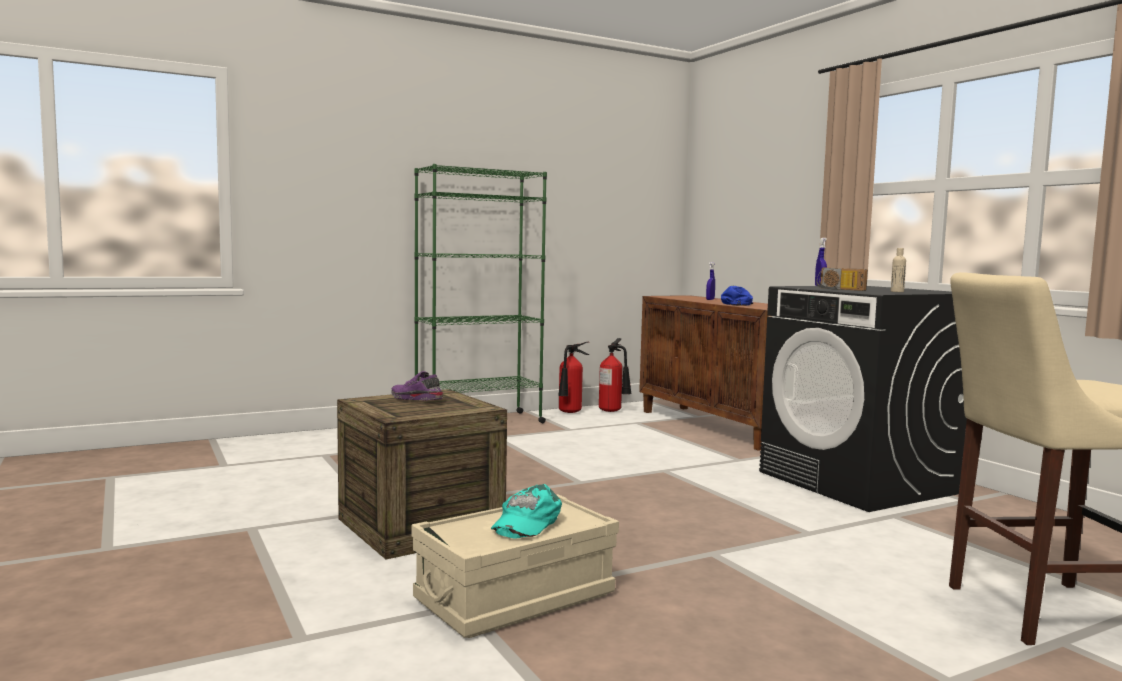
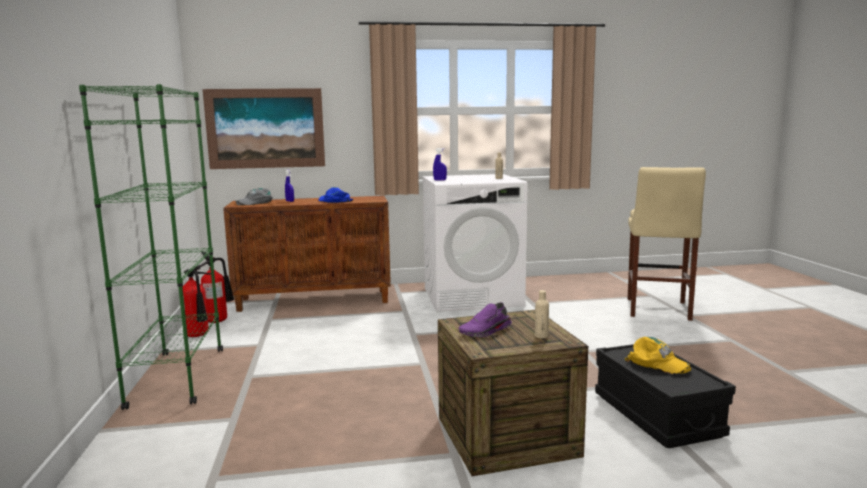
camera: 70 degrees left, 5 degrees up
(409, 411) = (541, 336): none -> beige bottle
(515, 598) = (657, 415): beige storage box -> black storage box
(525, 522) = (657, 363): turquoise cap -> yellow cap
(683, 297) = (255, 202): none -> grey cap
(737, 216) = (265, 128): none -> picture
(838, 289) = (477, 181): radio -> none
(858, 482) = (472, 296): black washing machine -> white washing machine

